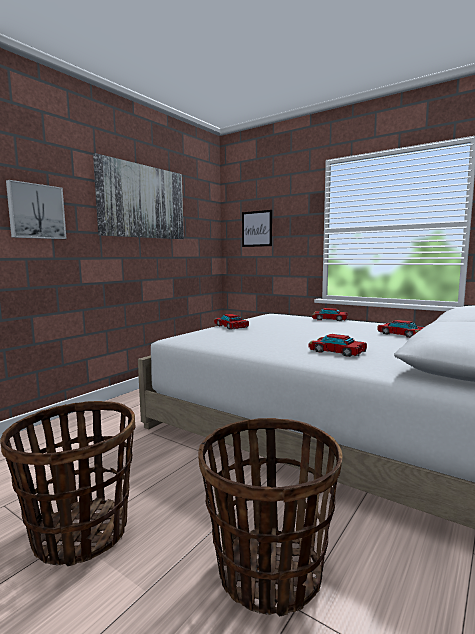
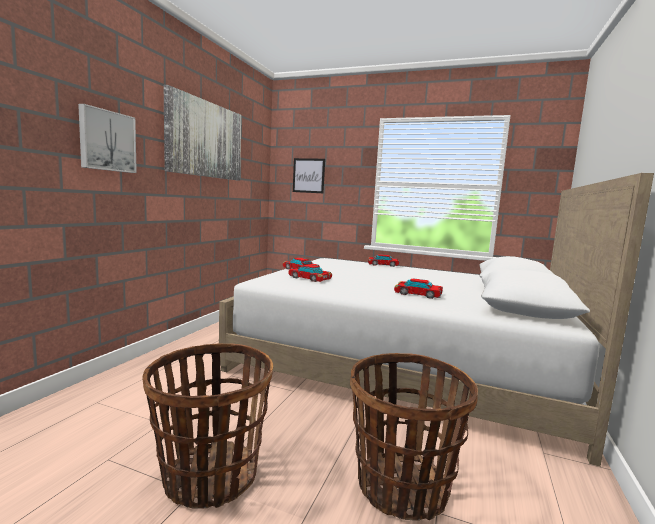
camera: 15 degrees left, 0 degrees up
(401, 334) = (454, 279): toy car -> toy car (310, 278)

